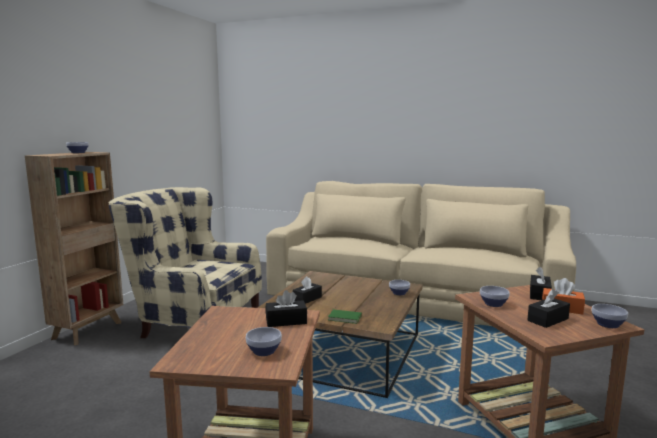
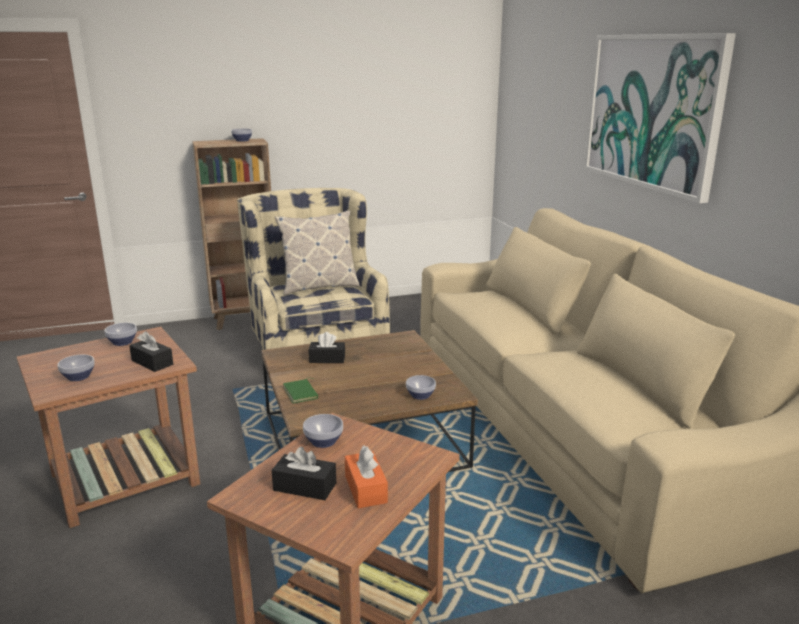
camera: 50 degrees right, 10 degrees up
(199, 266) = (319, 286): none -> pillow
(387, 115) = (652, 111): none -> picture
(539, 294) = (406, 463): black tissue box -> none
(607, 324) = (337, 532): bowl -> bowl (123, 342)

